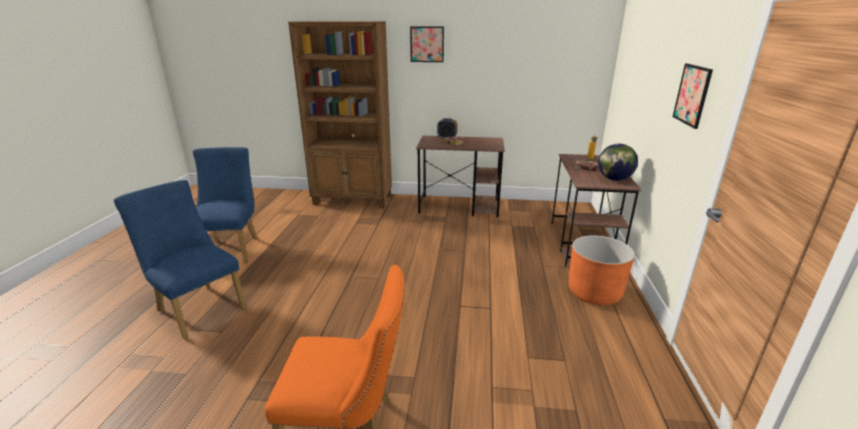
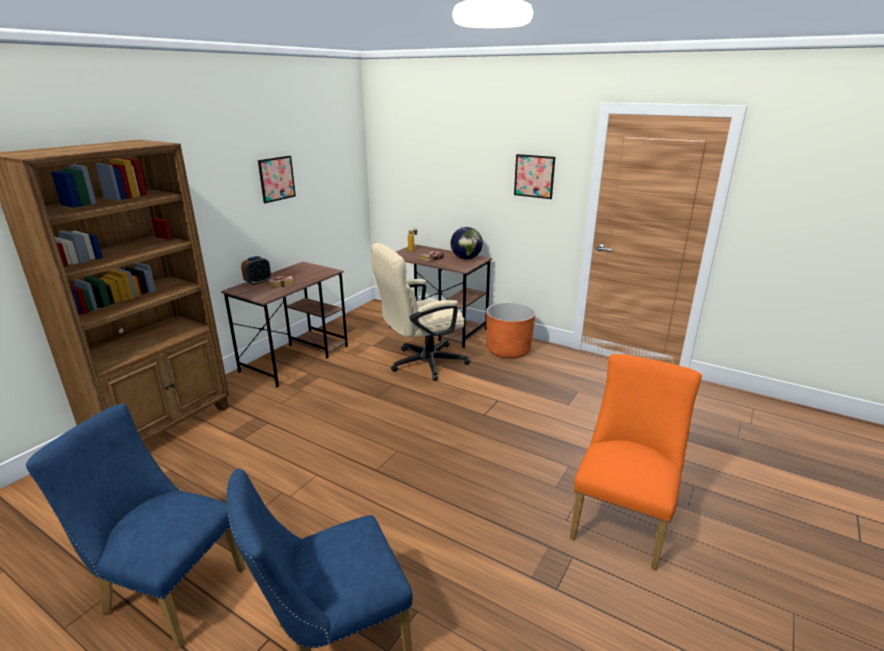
camera: 65 degrees left, 0 degrees up
(427, 44) = (200, 166): picture -> picture (276, 179)
(509, 253) = (421, 363): none -> beige office chair

